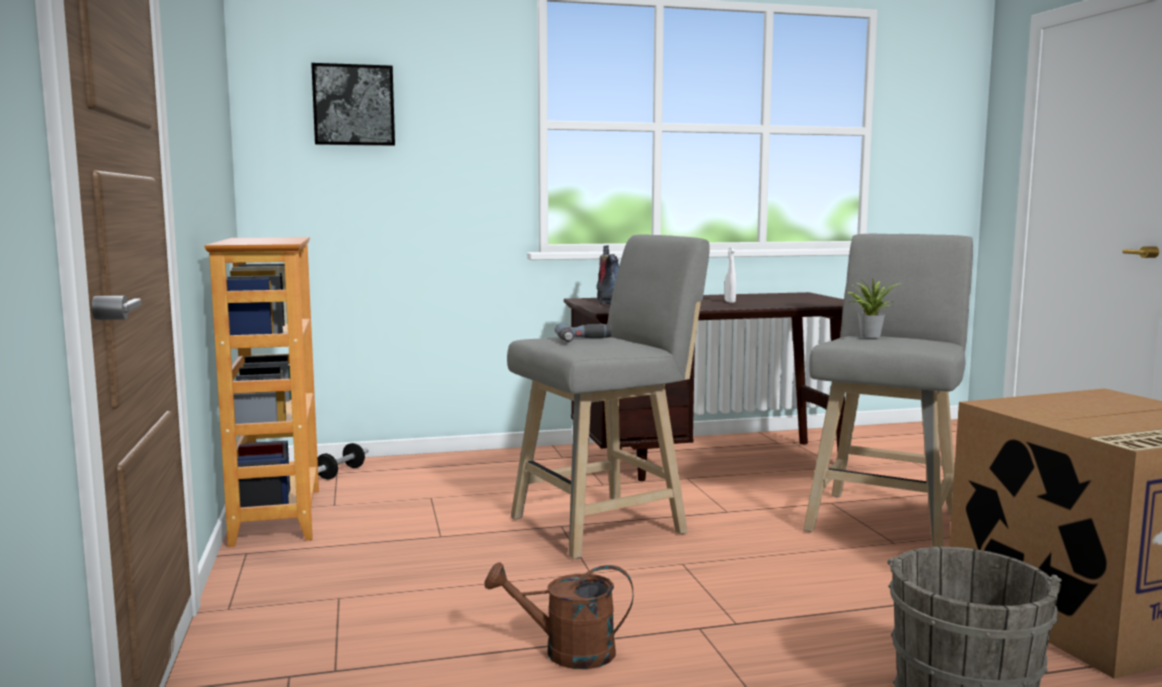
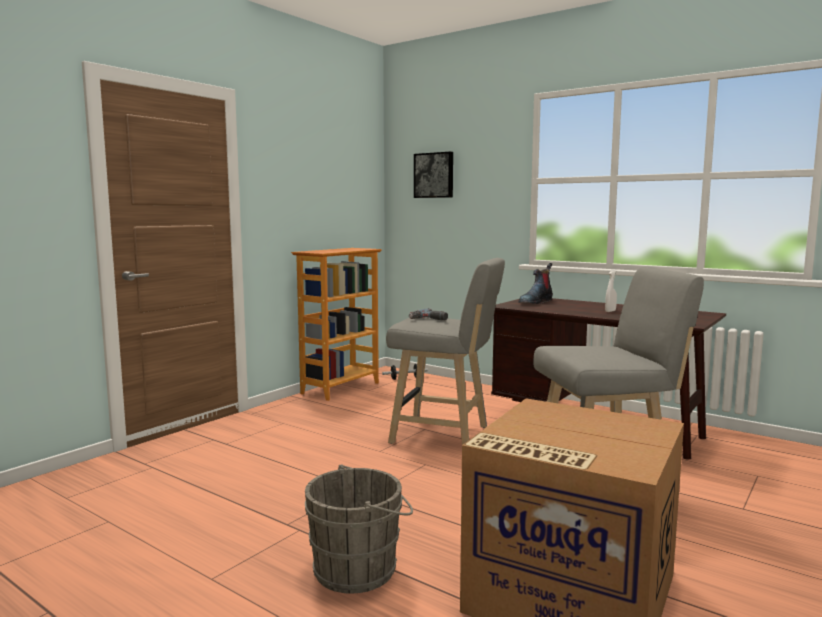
camera: 50 degrees right, 0 degrees up
(566, 652) = (290, 471): brown watering can -> none
(869, 336) = (590, 346): potted plant -> none

